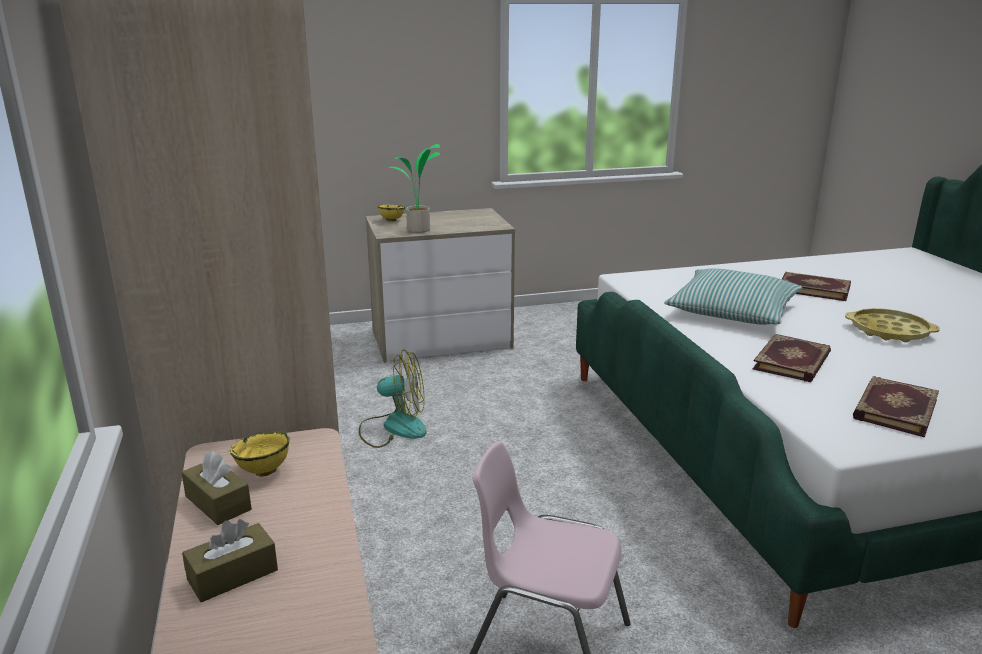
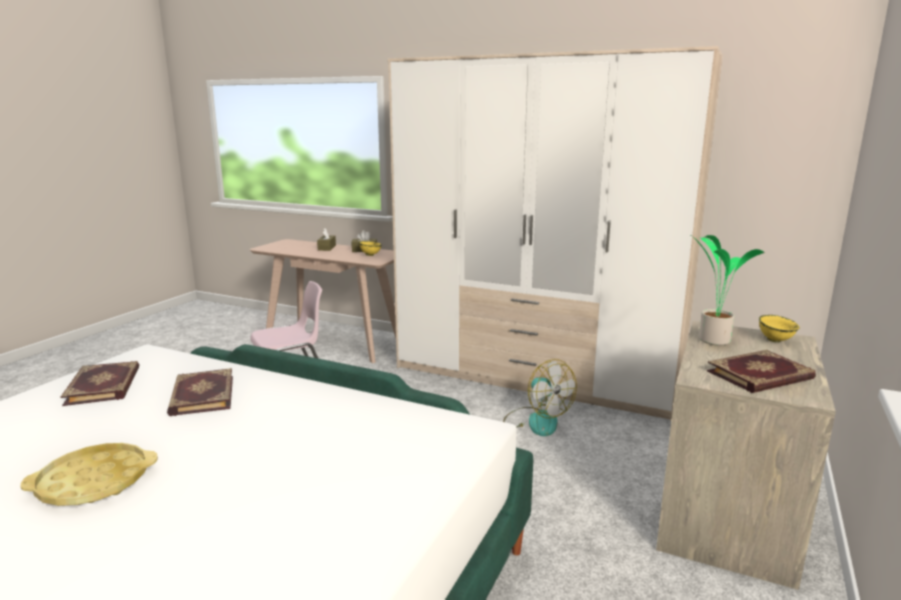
camera: 130 degrees right, 5 degrees down
(394, 427) = (536, 421): fan -> fan turned 75 degrees counterclockwise
(732, 311) = (303, 432): pillow -> none
(814, 289) = (224, 539): book -> book (760, 376)

